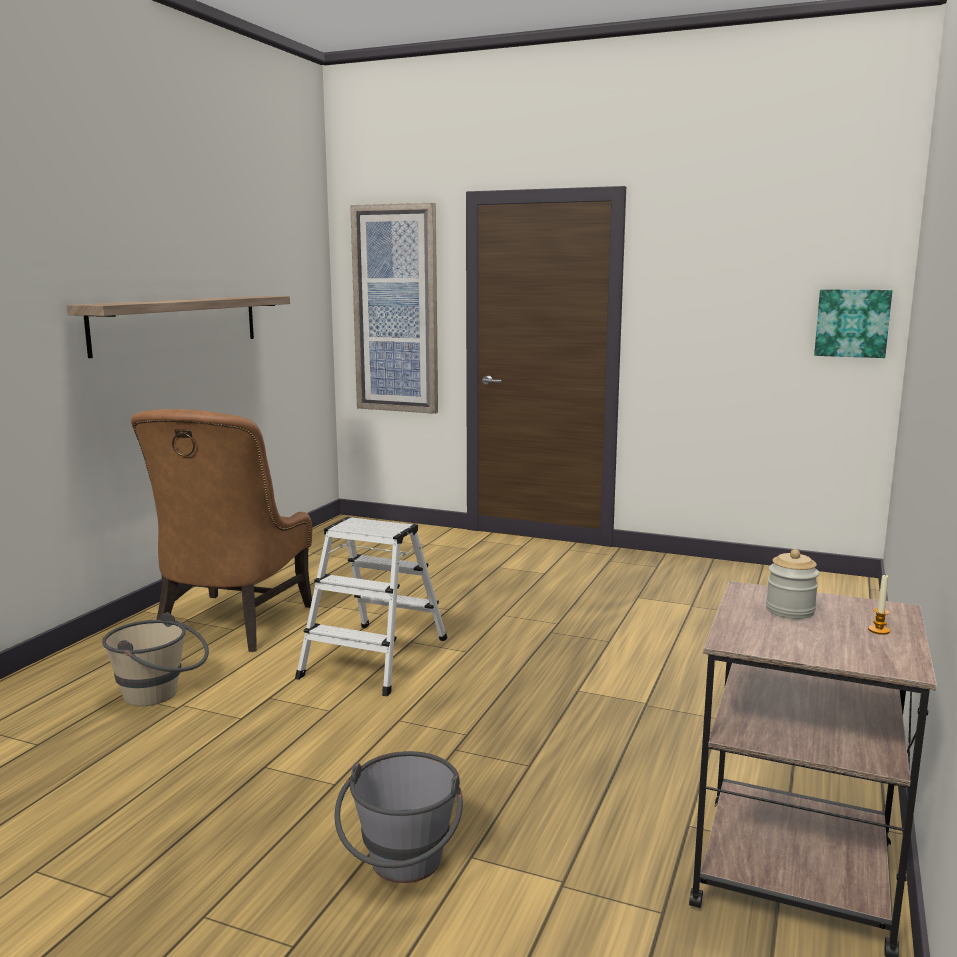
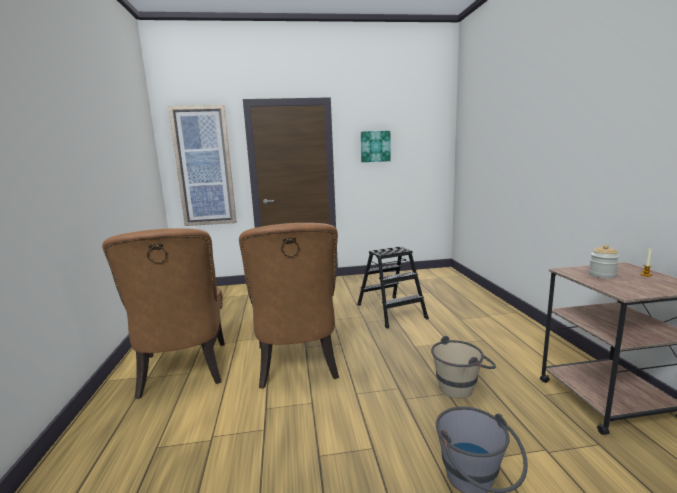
camera: 30 degrees left, 0 degrees up
(161, 695) = (188, 435): beige bucket -> beige bucket (461, 386)
(178, 323) = (96, 176): shelf -> none
(375, 657) = (297, 362): white step ladder -> brown chair
(620, 627) = (390, 311): none -> black step ladder
(852, 323) = (434, 159): picture -> picture (375, 146)

